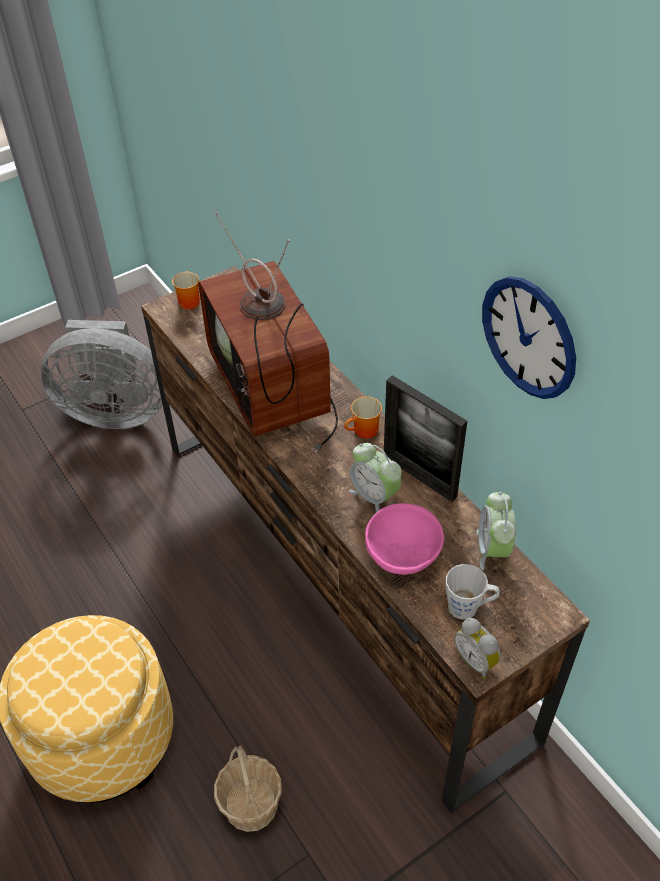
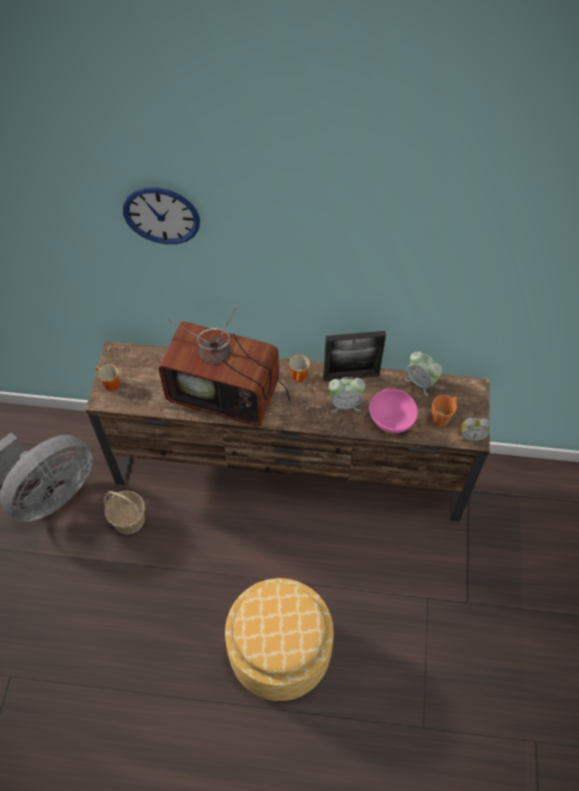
camera: 50 degrees left, 10 degrees up
(251, 803) = (381, 605): basket -> basket (128, 519)
(468, 607) = (442, 417): grey mug -> orange mug
(528, 337) = (420, 271): wall clock -> wall clock (161, 215)

